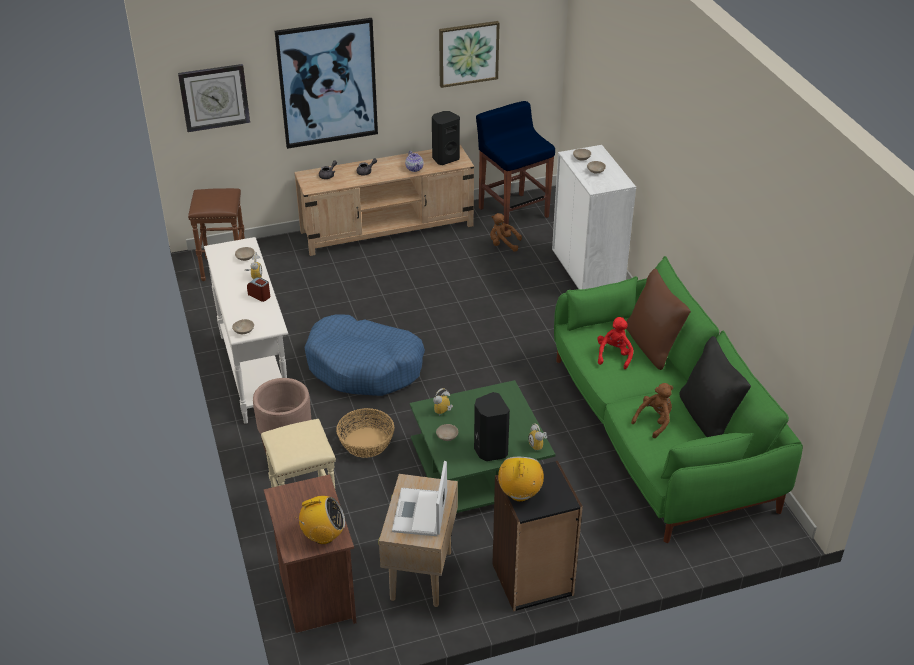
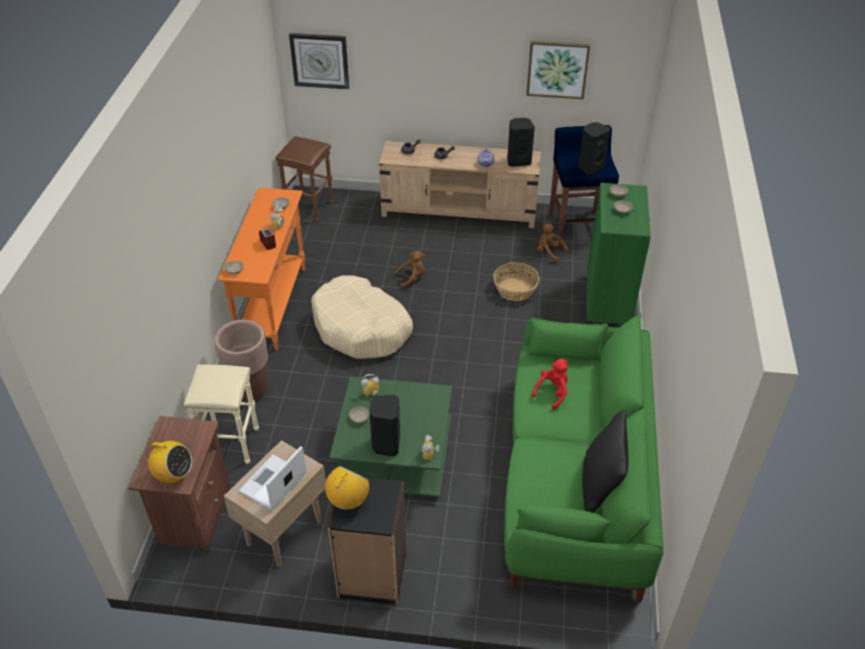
camera: 25 degrees right, 5 degrees up
(255, 373) = (273, 306): white console table -> orange console table
(327, 83) = (421, 69): picture -> none
(365, 367) = (361, 328): blue dog bed -> beige dog bed
(366, 442) = (319, 396): basket -> basket (515, 289)
(524, 146) = (590, 167): none -> black speaker
(588, 273) = (608, 302): white cabinet -> green cabinet
(652, 346) = (595, 395): brown pillow -> none
(654, 421) = (546, 470): brown plush toy -> brown plush toy (412, 278)

